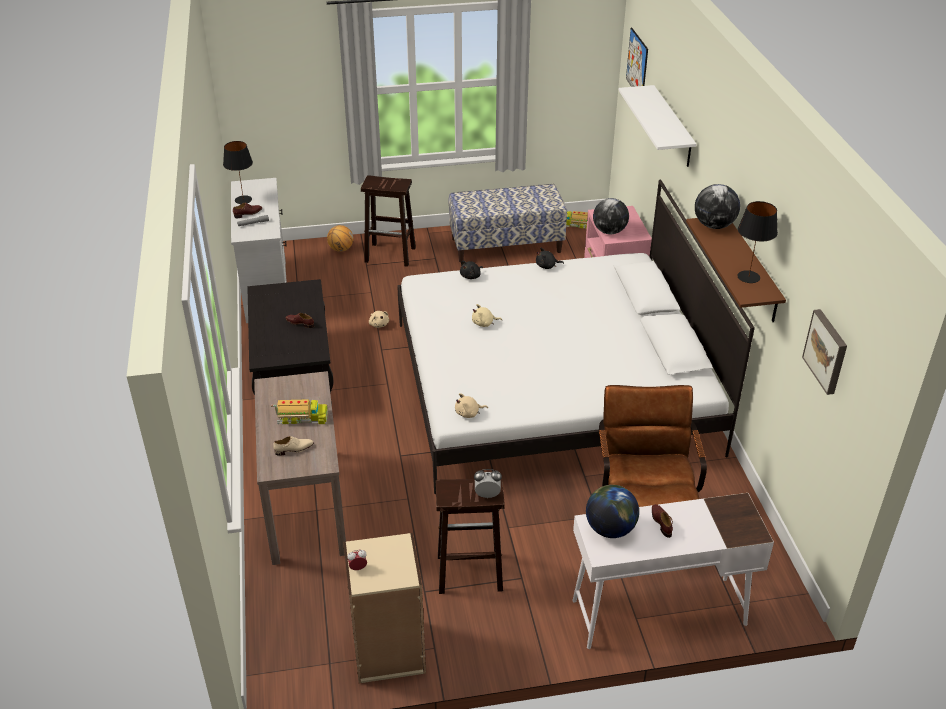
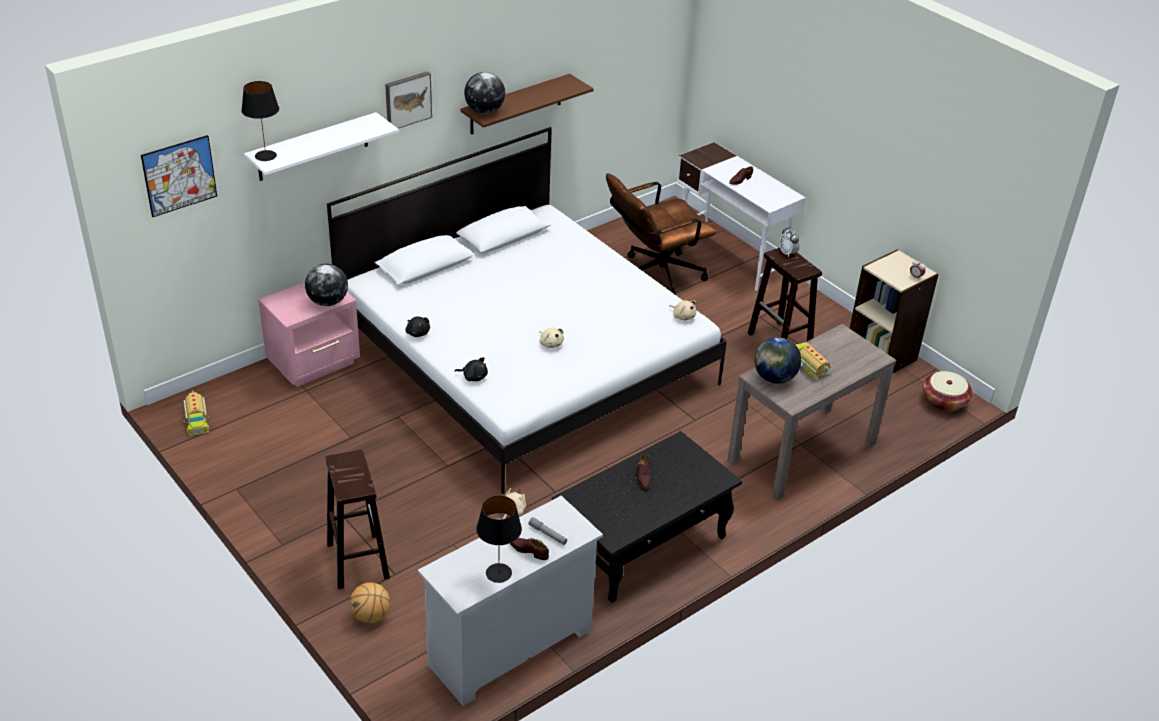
camera: 120 degrees left, 0 degrees up
(280, 664) = (944, 401): none -> basket
(294, 449) = (845, 355): beige shoe -> none
(506, 245) = (278, 464): bench -> none
(610, 529) = (766, 197): globe -> globe (774, 378)
(748, 277) = (552, 89): black table lamp -> black table lamp (265, 156)
(827, 351) = (627, 50): picture -> picture (407, 99)

